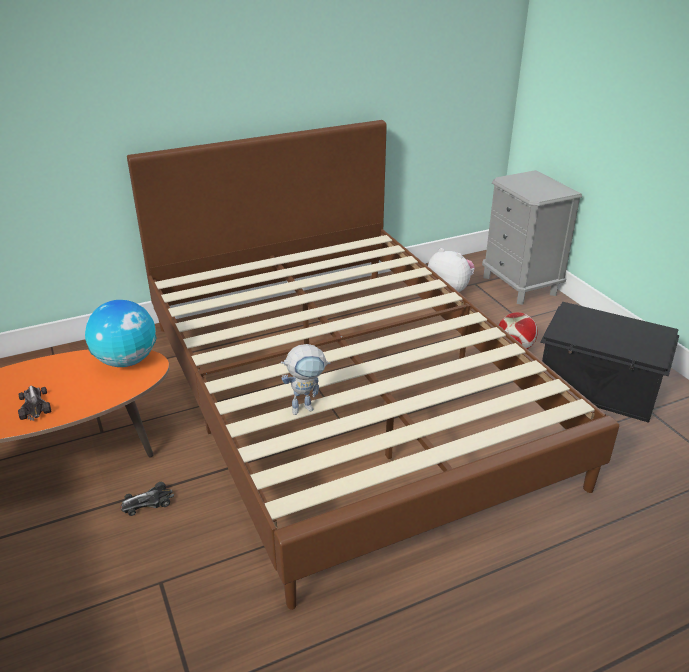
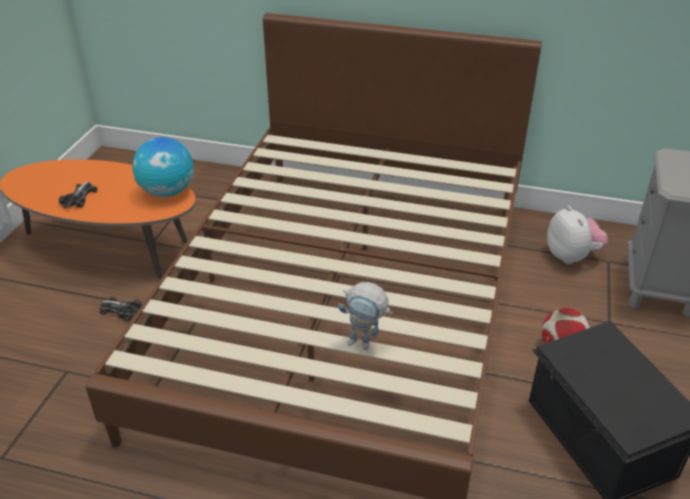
camera: 40 degrees right, 5 degrees up
(307, 407) = (235, 294): toy robot -> toy robot (365, 344)

